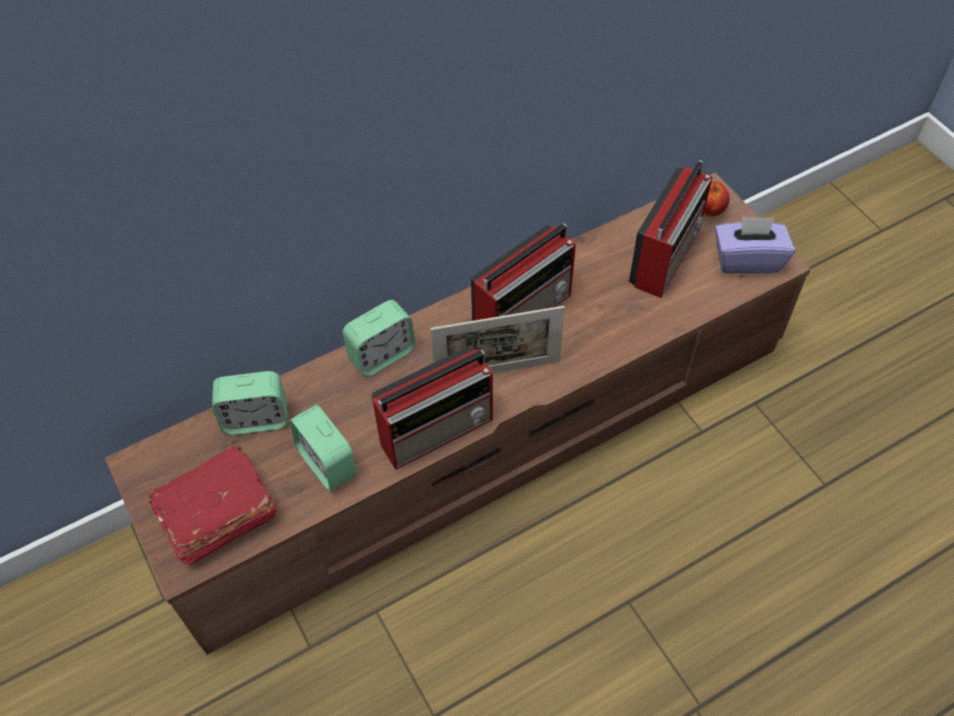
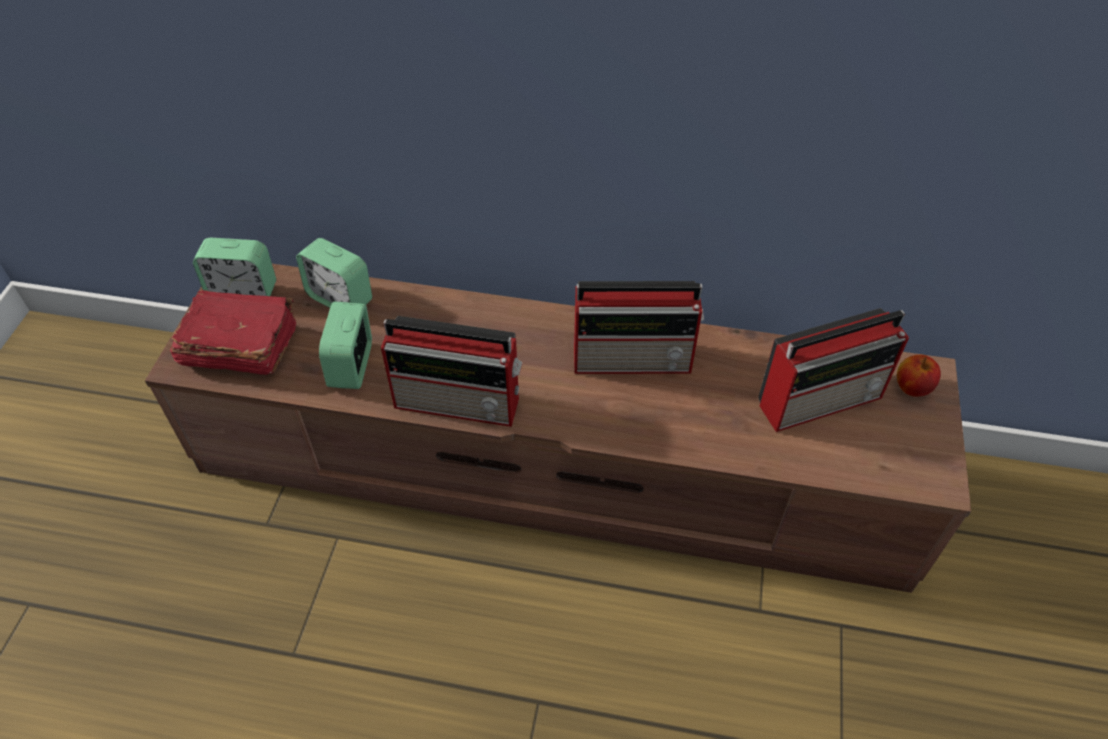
camera: 40 degrees right, 5 degrees down
(381, 355) = (481, 315): alarm clock -> alarm clock (243, 292)
(497, 371) = (558, 391): picture frame -> none
(747, 259) = (906, 456): purple tissue box -> none

